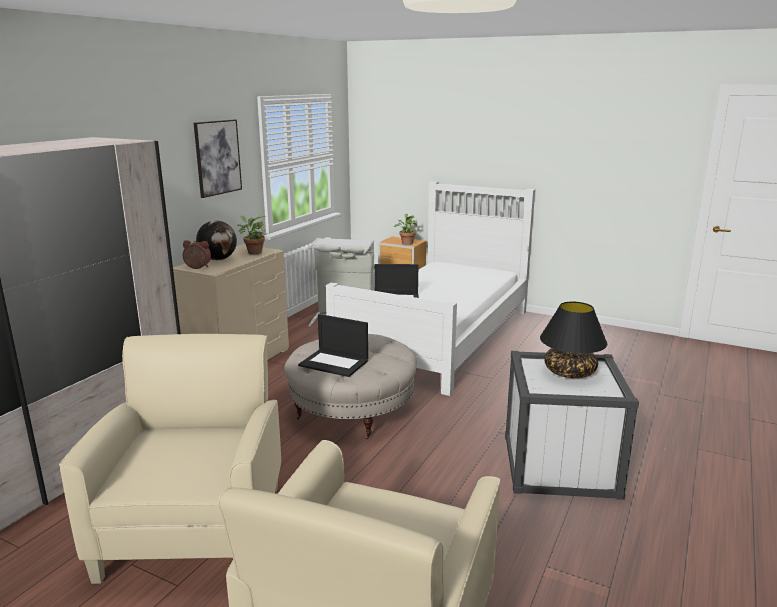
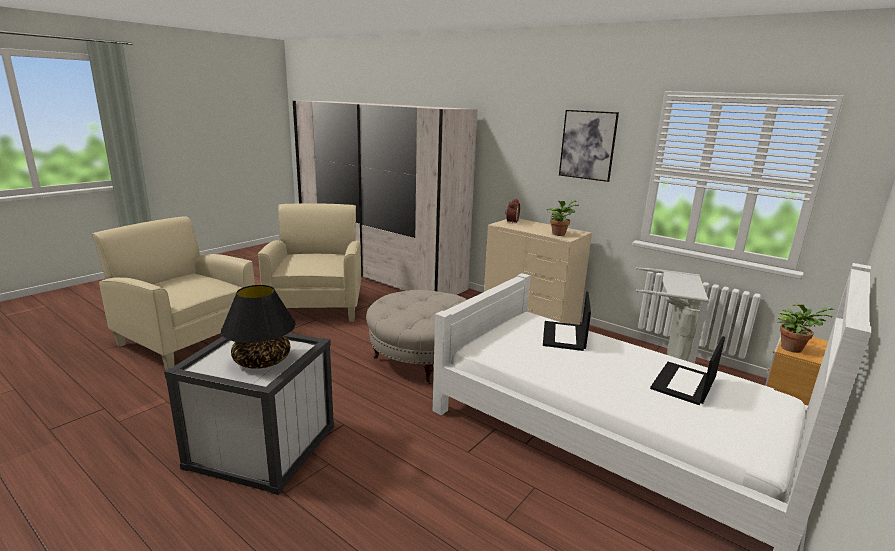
camera: 100 degrees right, 0 degrees up
(195, 528) = (317, 306): beige armchair -> beige armchair turned 105 degrees counterclockwise
(218, 259) = (535, 226): globe -> none
(335, 363) = (406, 298): laptop -> laptop (684, 384)

